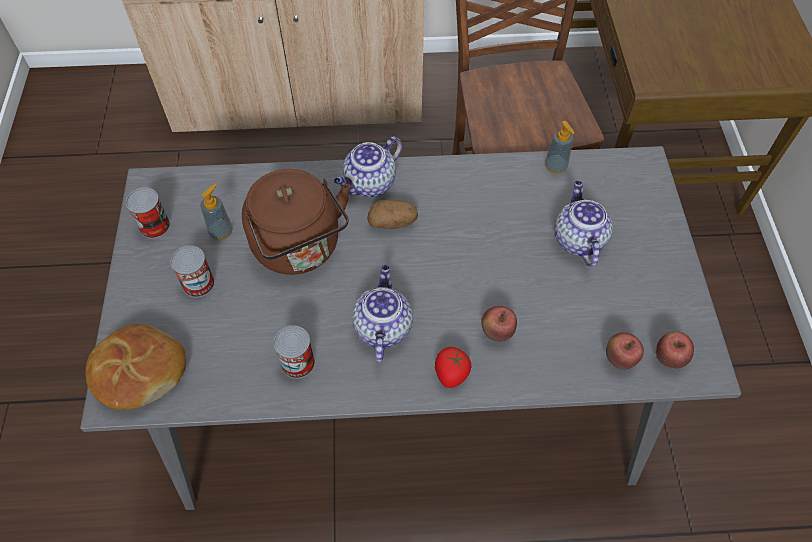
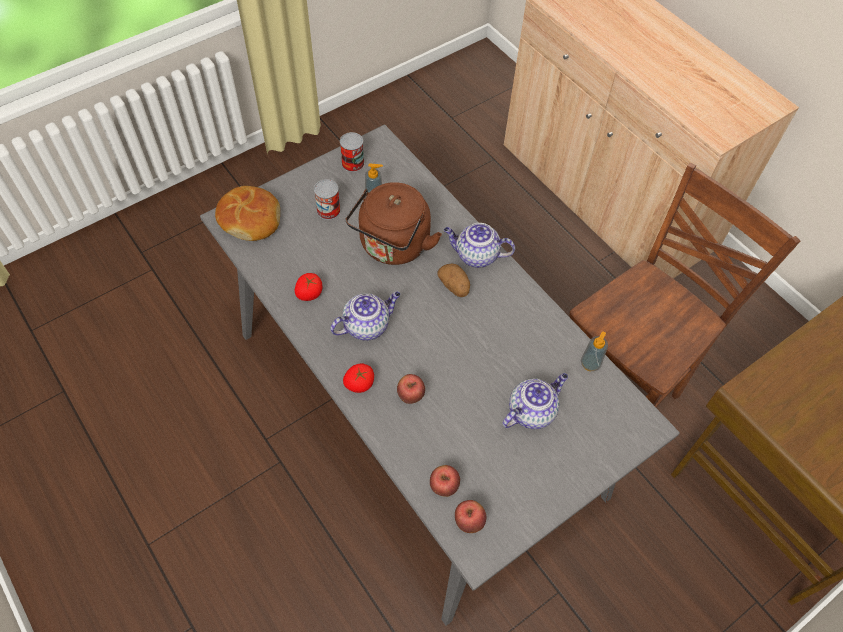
camera: 55 degrees right, 0 degrees up
(297, 362) = (309, 294): can -> tomato

